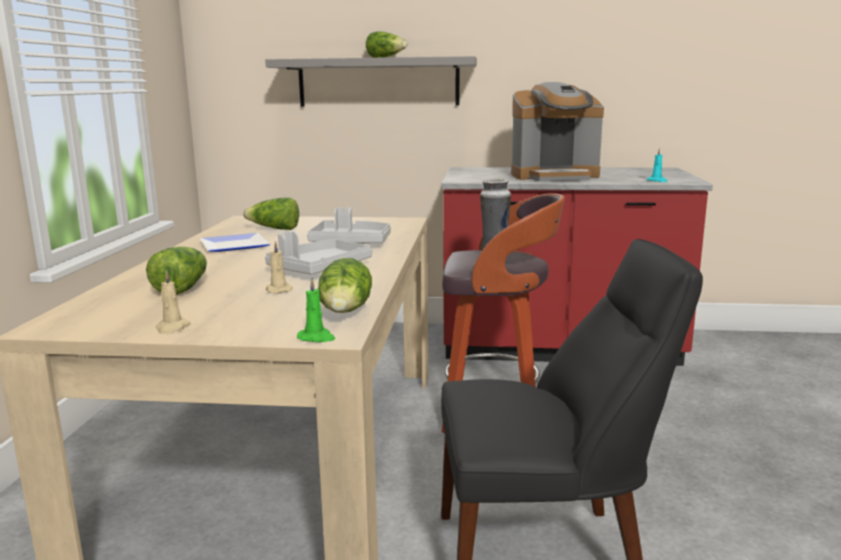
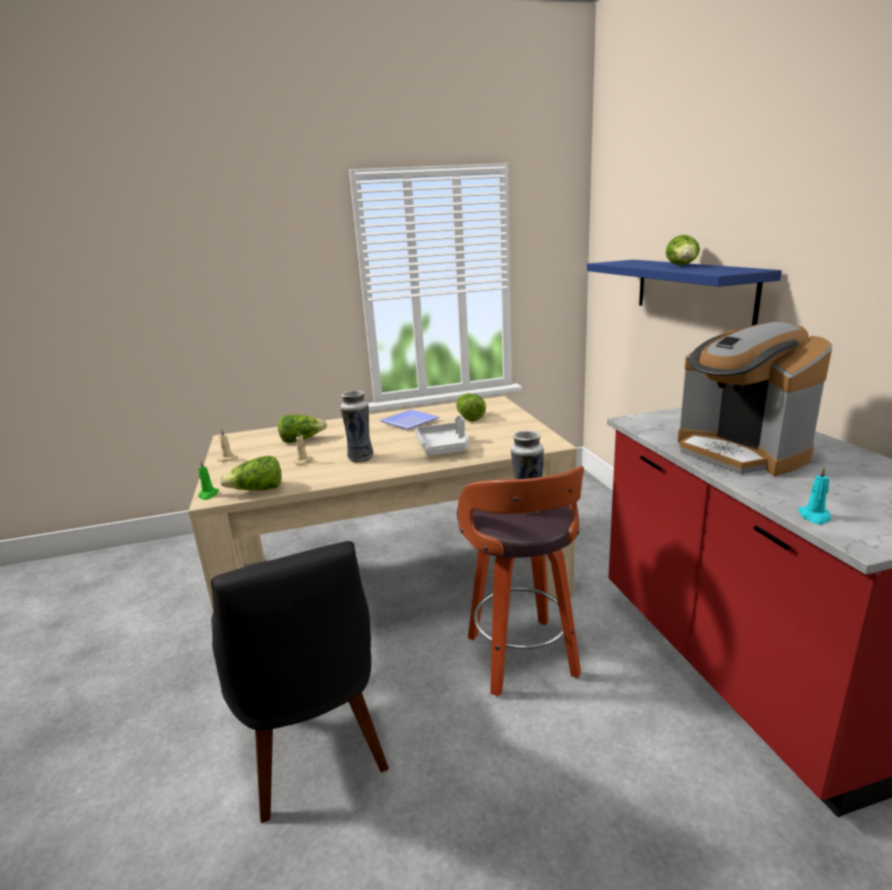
camera: 70 degrees right, 5 degrees up
(319, 269) = (360, 458): grey tray -> vase
(378, 82) = (692, 289): grey shelf -> blue shelf

